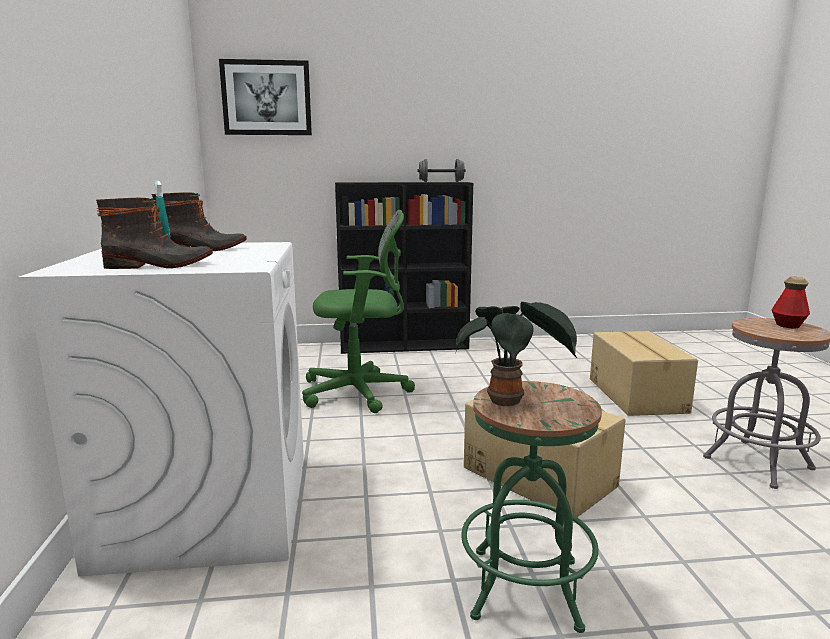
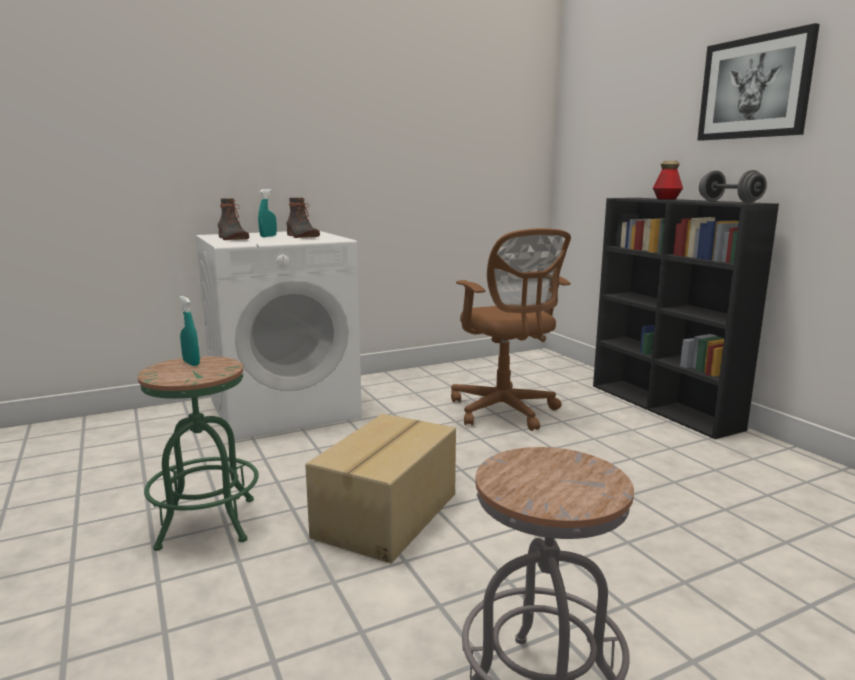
camera: 70 degrees right, 0 degrees up
(266, 98) = (599, 109): picture -> picture (754, 88)
(361, 392) = (505, 412): green office chair -> brown office chair
(509, 402) = (191, 363): potted plant -> turquoise spray bottle
(637, 395) = (713, 579): cardboard box -> none
(788, 325) = (582, 486): bottle -> bottle (666, 199)

